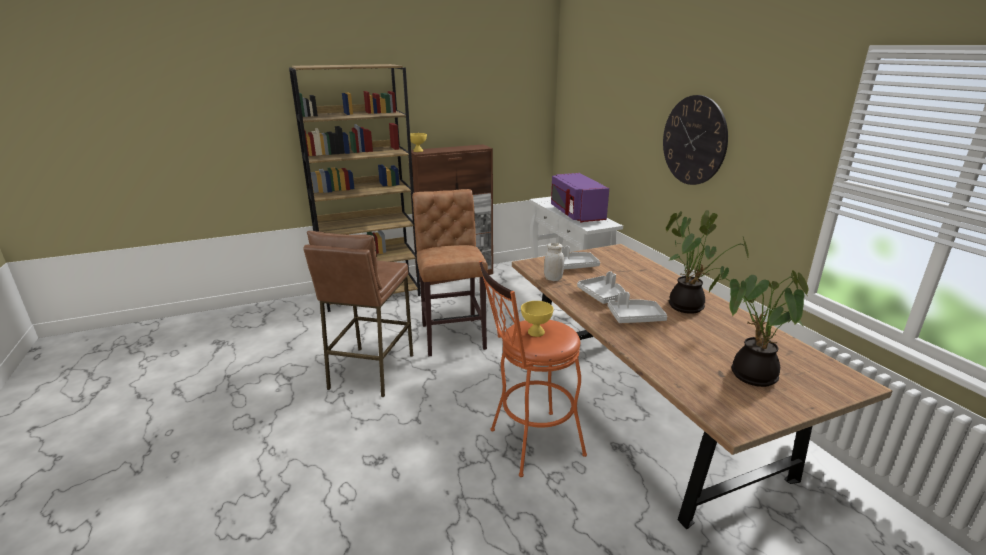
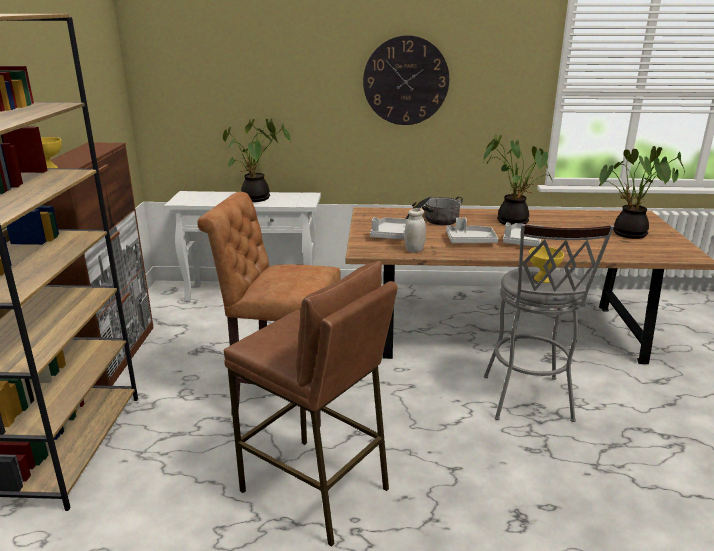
camera: 65 degrees left, 0 degrees up
(529, 444) = (528, 403): orange stool -> grey stool
(576, 214) = (257, 199): purple microwave -> potted plant
(633, 274) = (433, 220): none -> cooking pot

